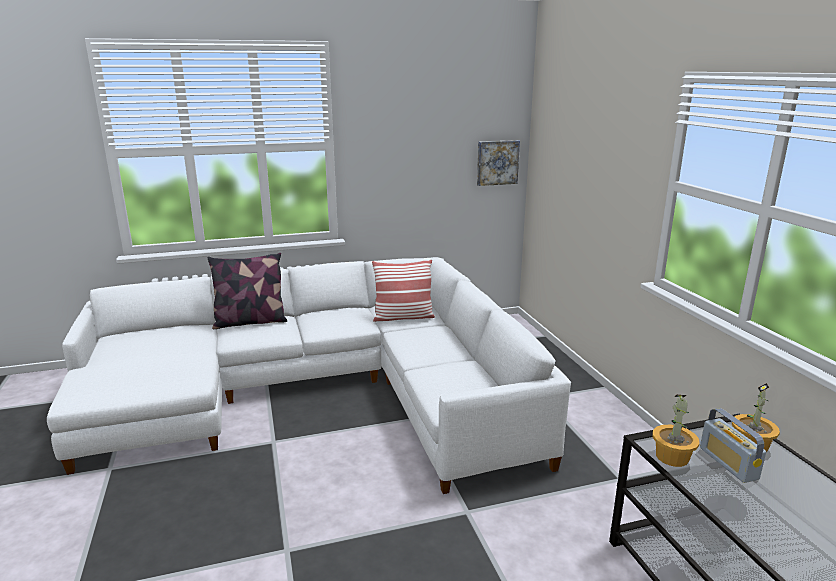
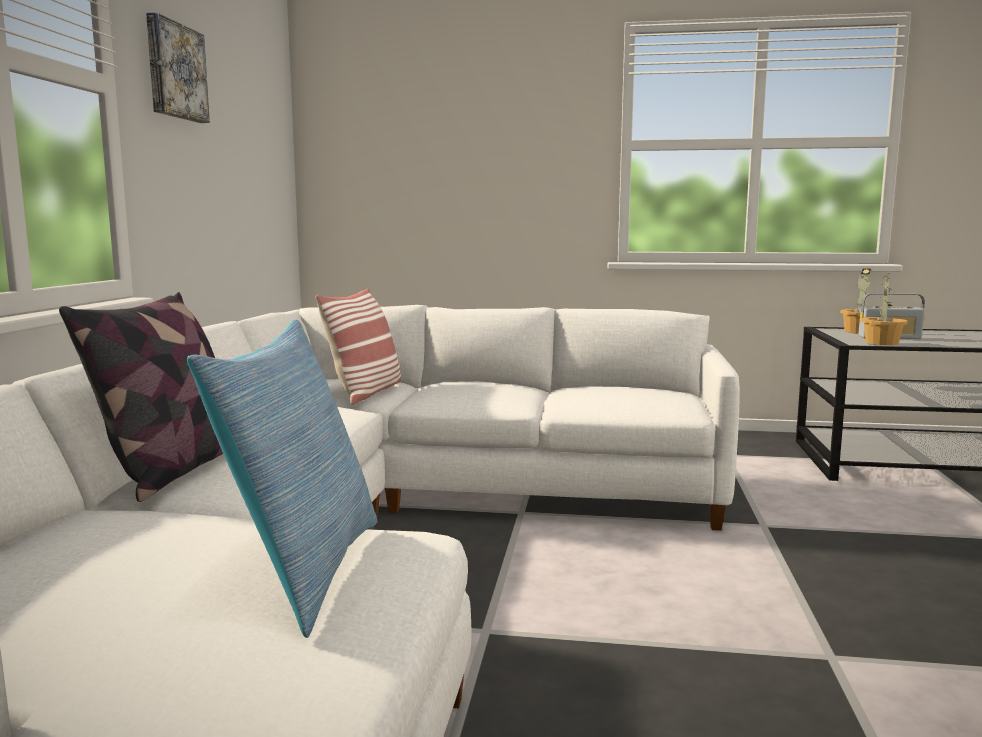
camera: 65 degrees left, 10 degrees down
(163, 371) = (302, 570): none -> pillow
(497, 162) = (276, 168): picture -> picture (174, 71)

